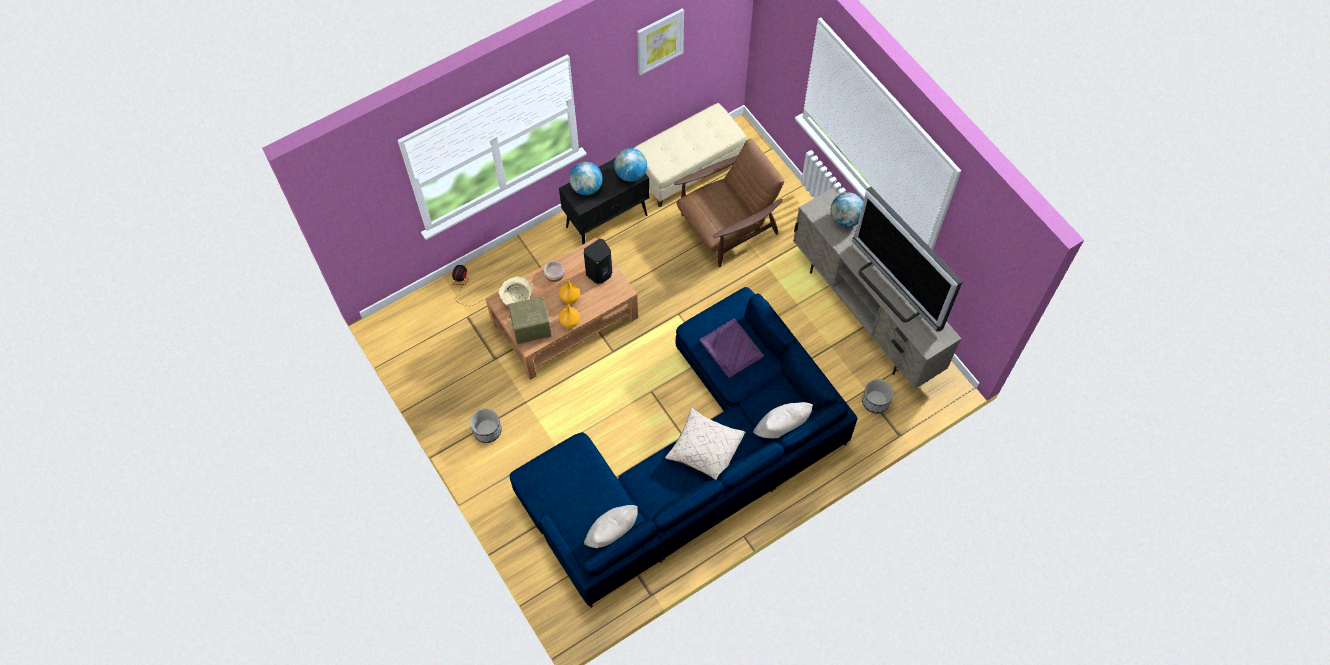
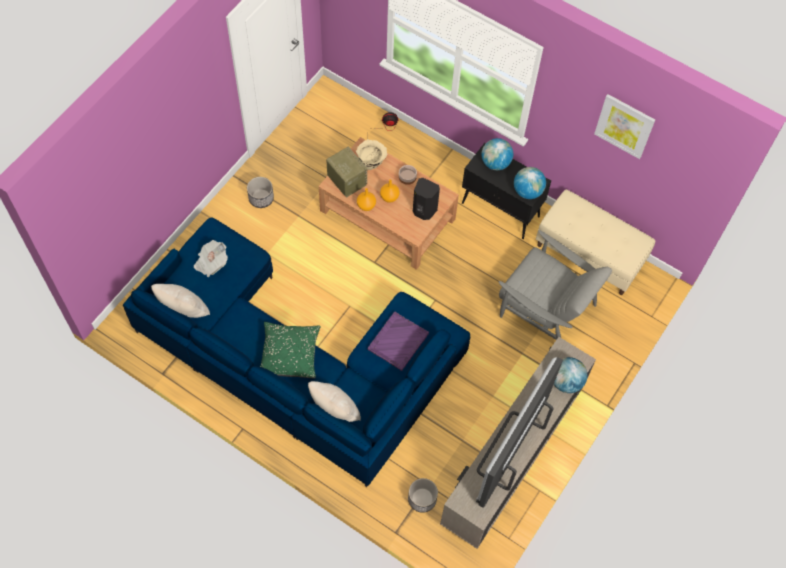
camera: 65 degrees right, 0 degrees up
(568, 490) = (211, 263): none -> newspaper
(705, 449) = (290, 354): beige pillow -> green pillow
(727, 226) = (545, 308): brown armchair -> grey armchair

